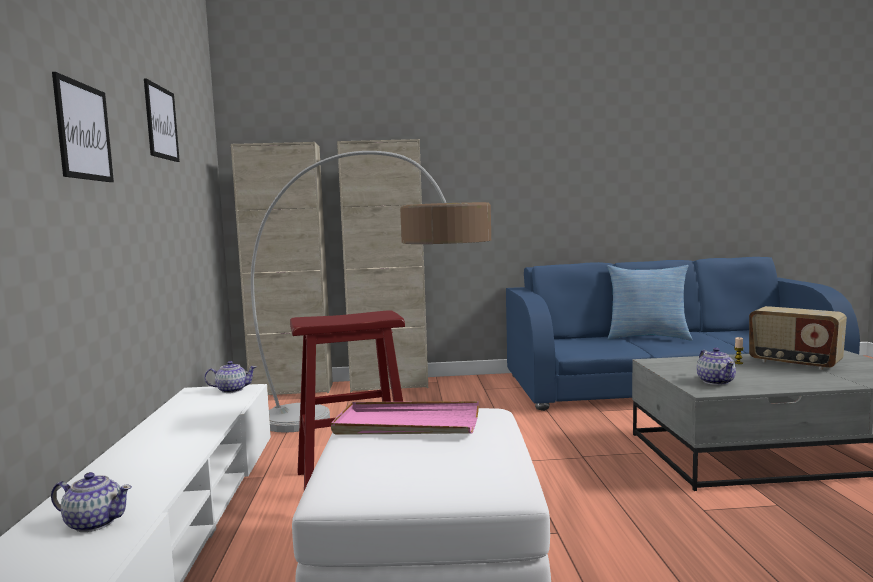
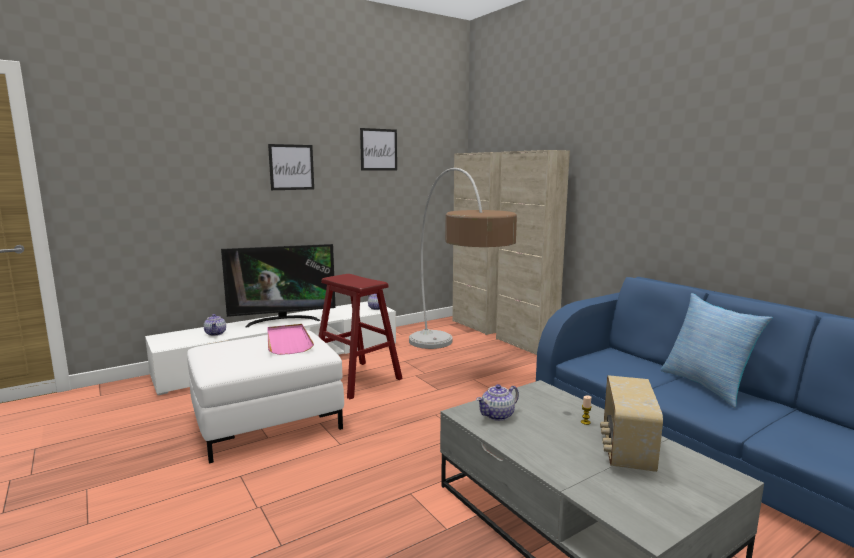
camera: 60 degrees right, 5 degrees up
(150, 453) = (283, 320): none -> television

